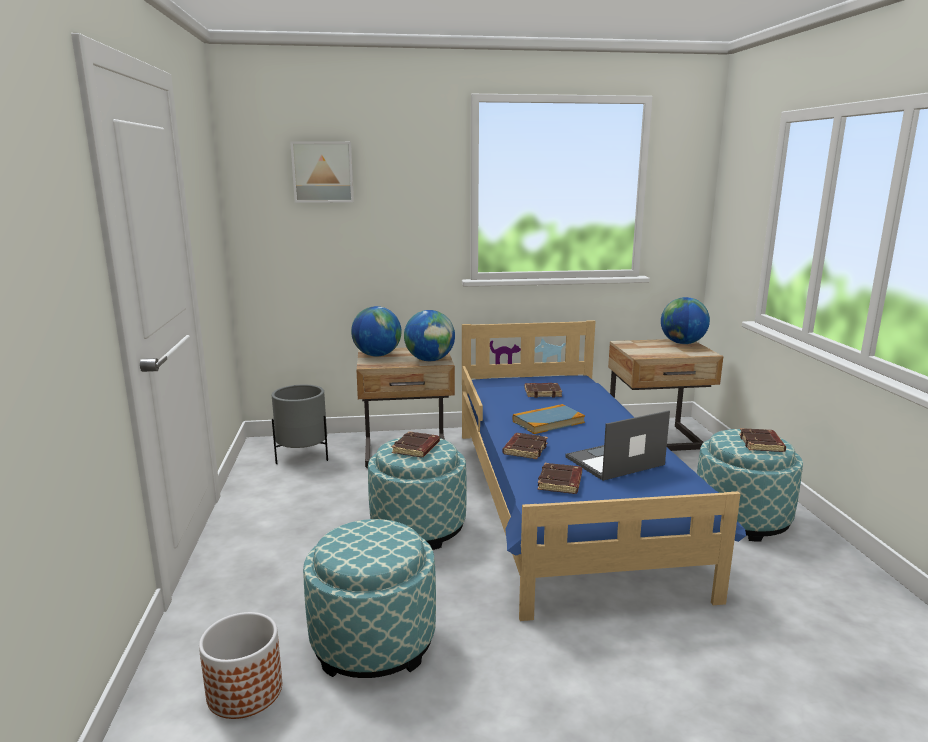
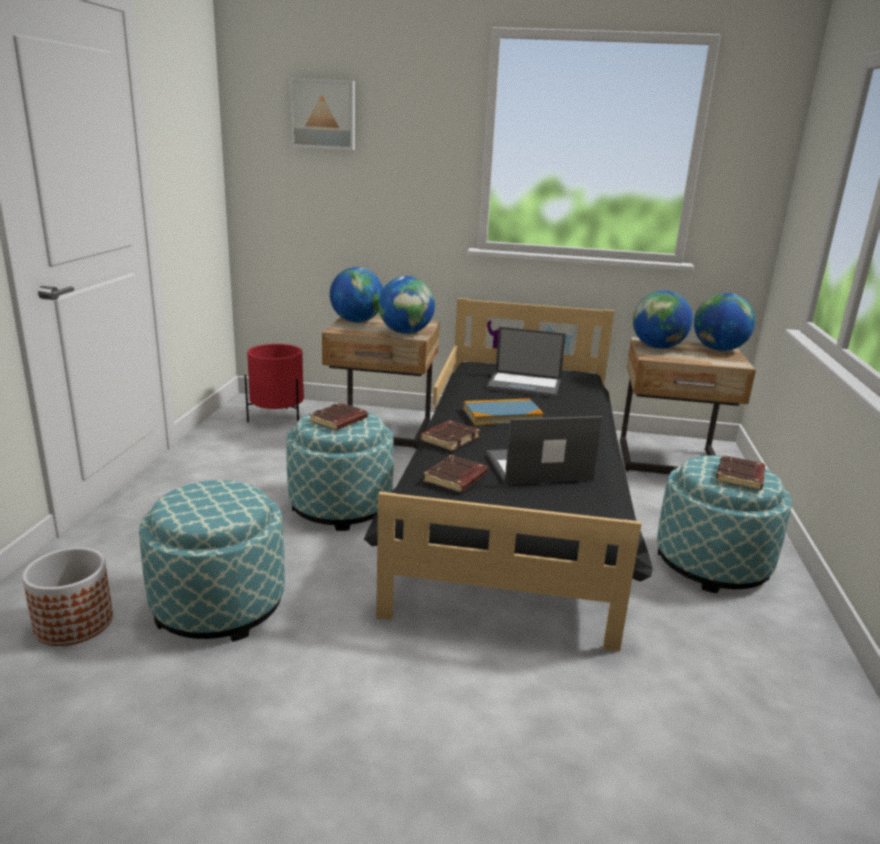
camera: 15 degrees right, 5 degrees up
(302, 456) = (277, 419): grey planter -> red planter
(543, 393) = (525, 385): brown book -> laptop
(565, 502) = (514, 509): blue bed -> black bed
(638, 347) = (657, 347): none -> globe

